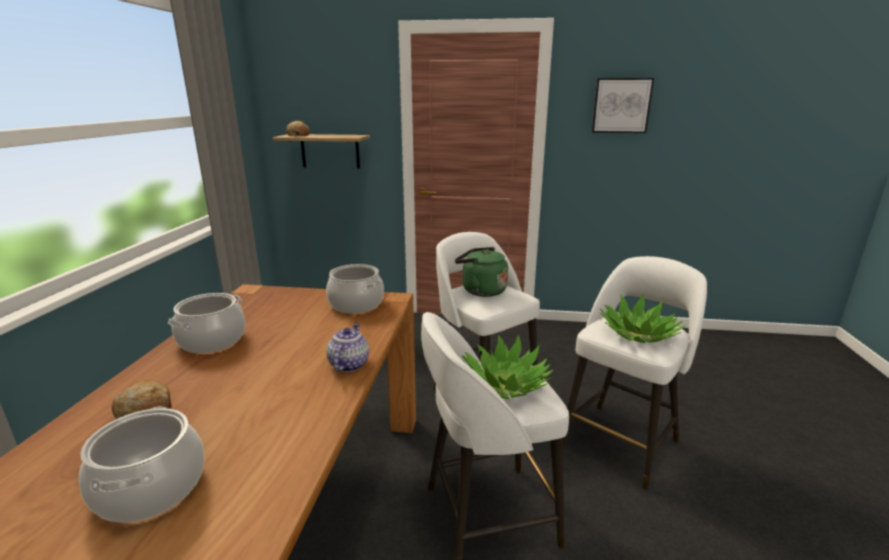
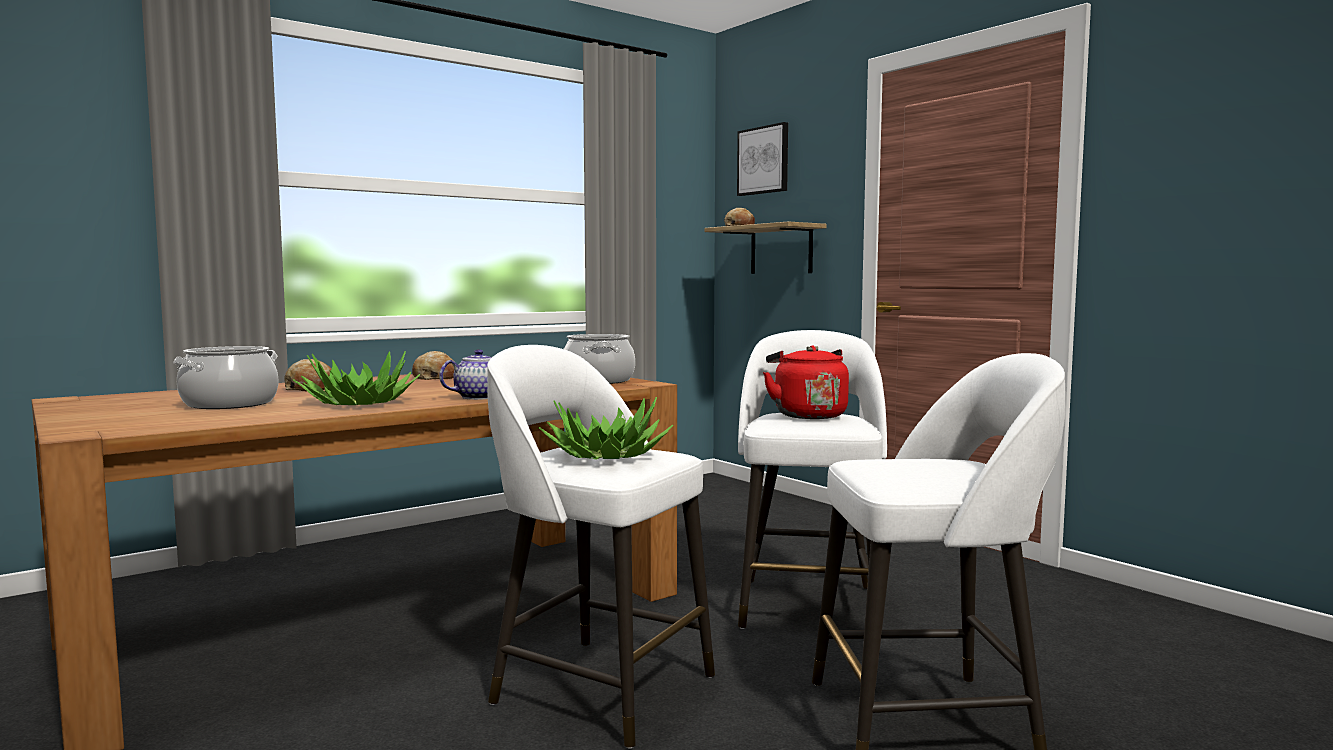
camera: 45 degrees right, 15 degrees down
(212, 340) = (435, 377): cooking pot -> bread
(481, 290) = (807, 415): green kettle -> red kettle
(621, 105) = (1225, 132): picture -> picture (763, 160)
(638, 334) = (912, 469): potted plant -> potted plant (359, 403)

